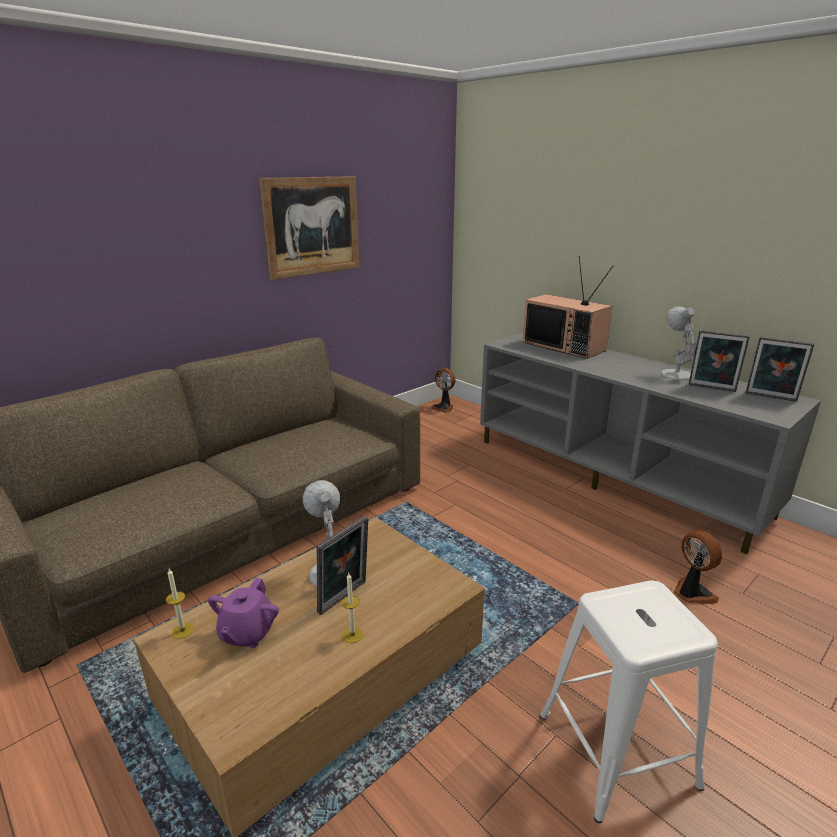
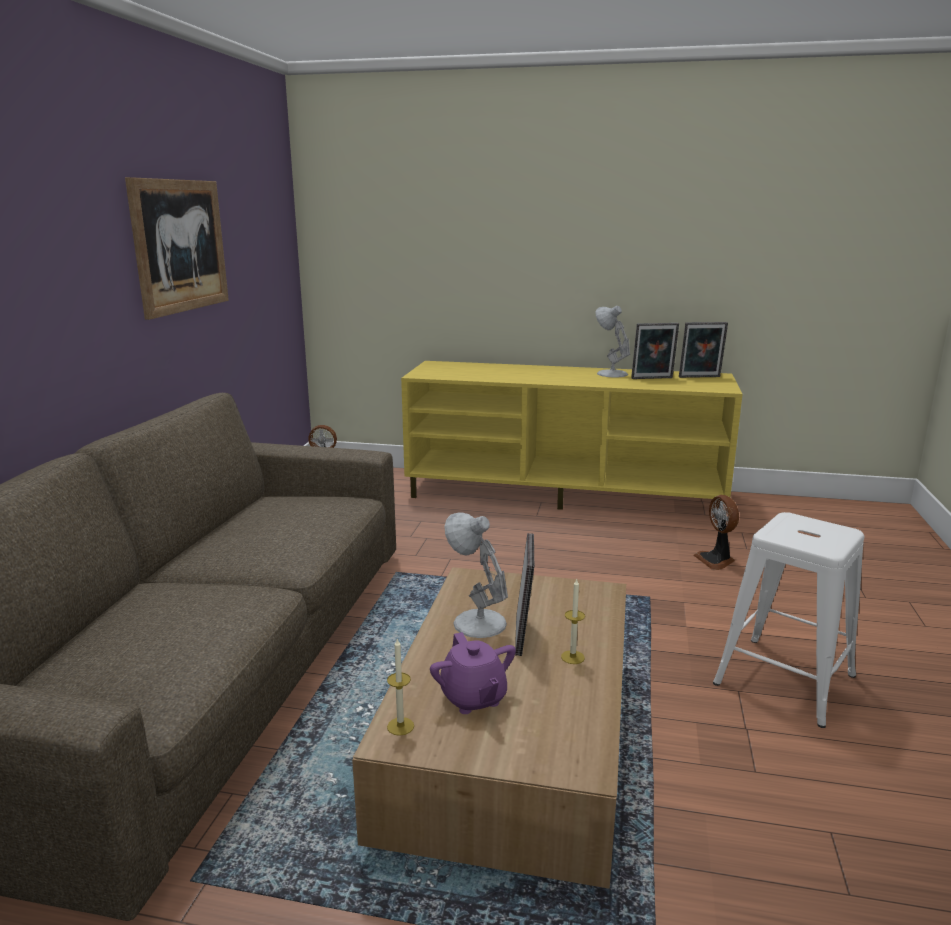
camera: 35 degrees left, 5 degrees down
(565, 346) = (484, 368): television -> none
(613, 476) = (564, 494): grey tv stand -> yellow tv stand
(691, 593) = (716, 560): fan -> fan turned 135 degrees counterclockwise

